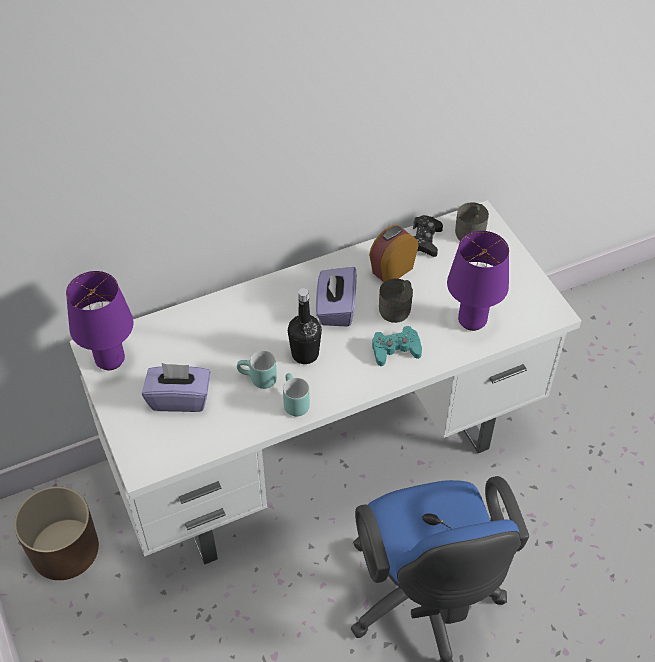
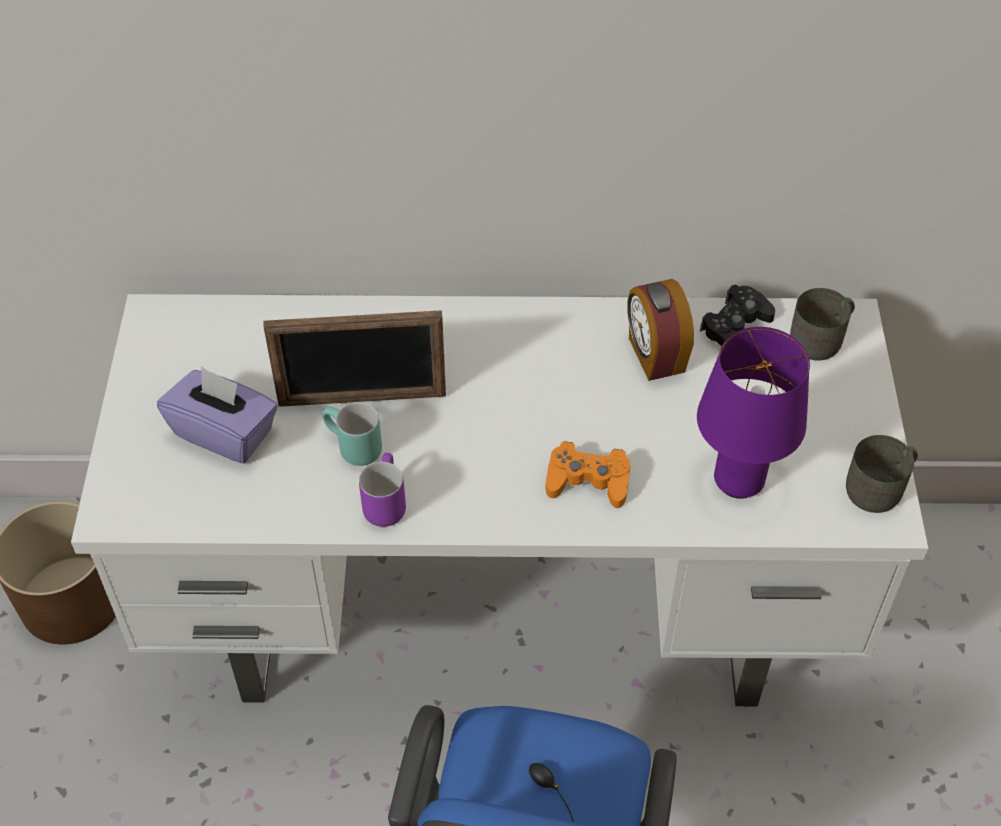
camera: 25 degrees right, 0 degrees up
(111, 360) = (165, 341): purple table lamp -> none
(247, 351) = (362, 399): none -> picture frame
(293, 402) = (382, 502): turquoise mug -> purple mug
(305, 354) = (445, 435): black bottle -> none
(336, 308) = (532, 383): purple tissue box -> none
(391, 270) = (654, 355): alarm clock -> alarm clock turned 90 degrees counterclockwise
(395, 350) = (588, 481): turquoise game controller -> orange game controller
(397, 308) = (629, 417): grey mug -> grey mug (880, 488)

